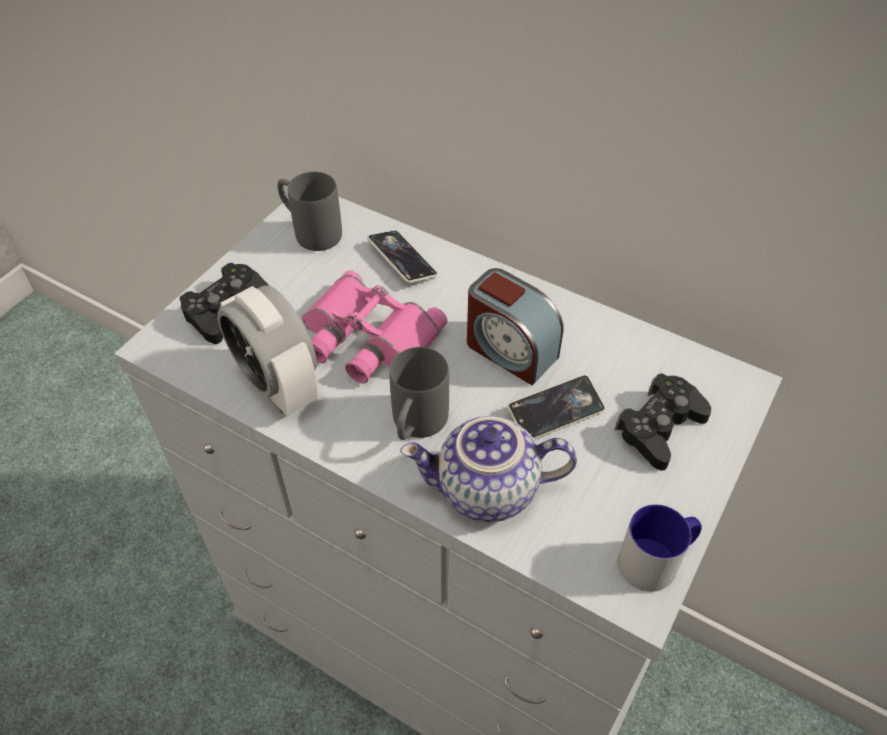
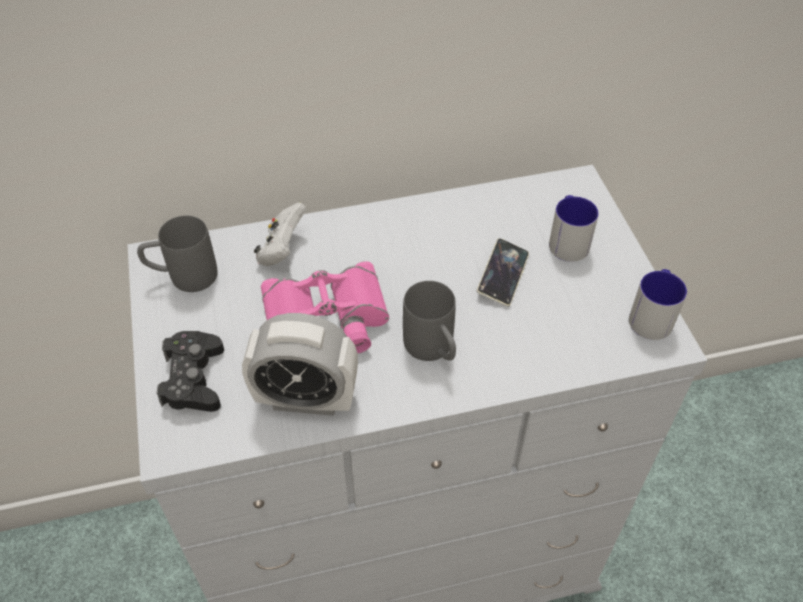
camera: 45 degrees left, 0 degrees up
(402, 260) = (282, 250): phone -> white game controller
(486, 492) = (523, 354): teapot -> none
(509, 350) = (430, 258): alarm clock -> none
(659, 427) = (567, 240): black game controller -> mug

